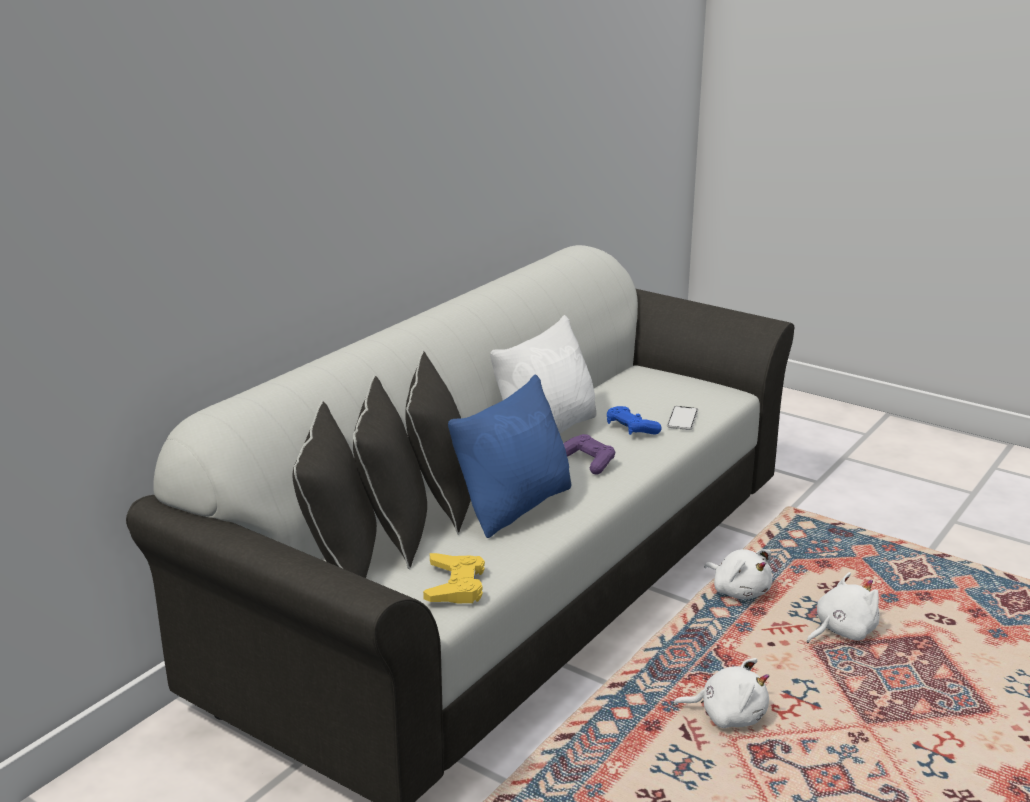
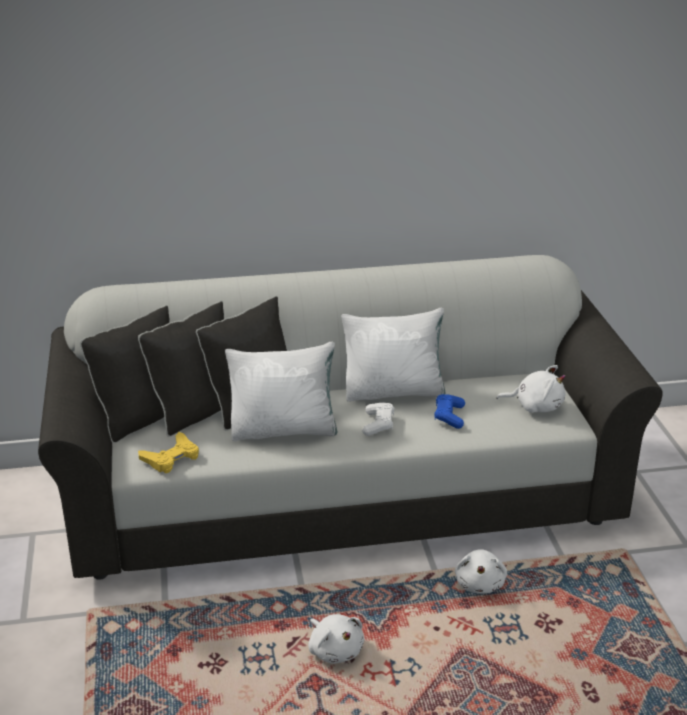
camera: 45 degrees right, 5 degrees up
(515, 506) = (284, 430): blue pillow -> white pillow
(588, 461) = (378, 425): purple game controller -> white game controller
(682, 419) = (498, 427): phone -> none
(841, 631) = (502, 652): white plush toy -> white plush toy (535, 406)

